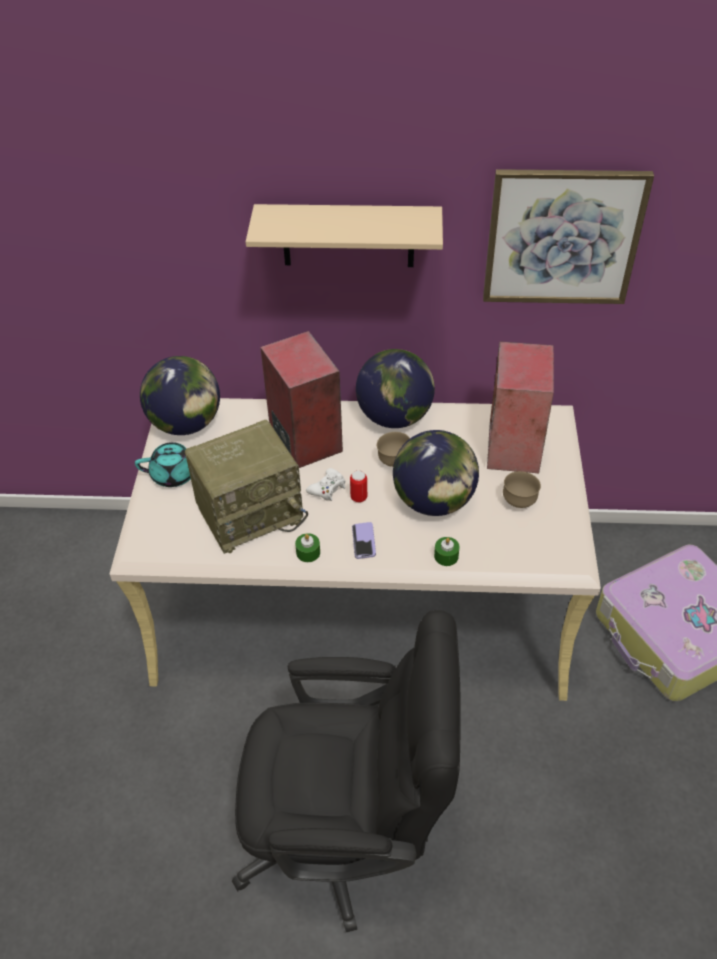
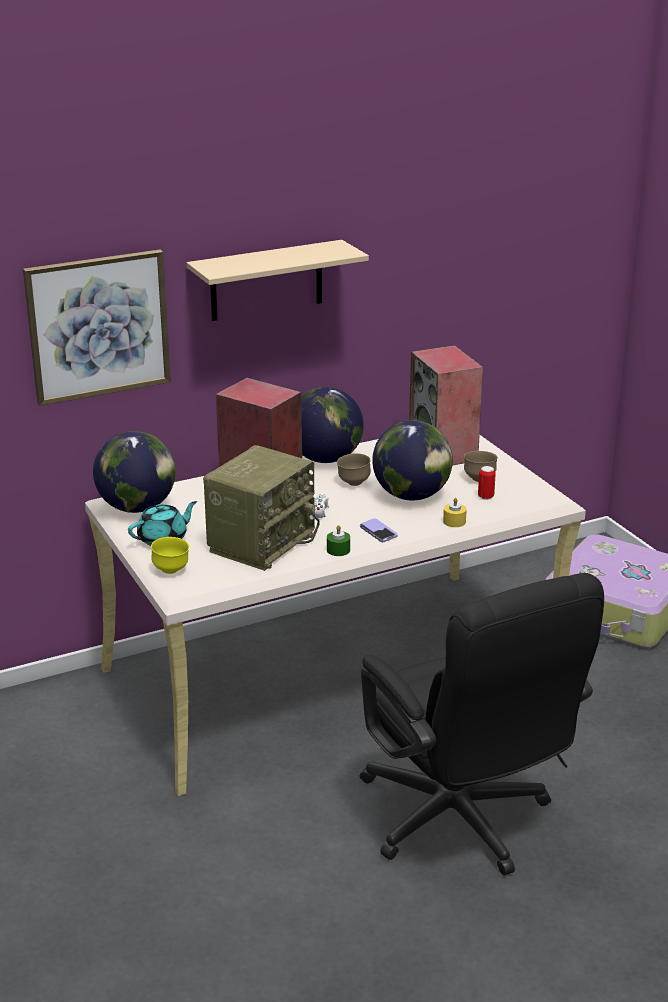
camera: 30 degrees left, 20 degrees down
(149, 520) = (171, 571): none -> yellow bowl
(347, 836) = (463, 824): black office chair -> black office chair turned 90 degrees clockwise
(358, 497) = (346, 510): can -> can (485, 497)
(446, 556) = (454, 521): green candle -> yellow candle
(562, 237) = (435, 254): picture -> picture (98, 326)

